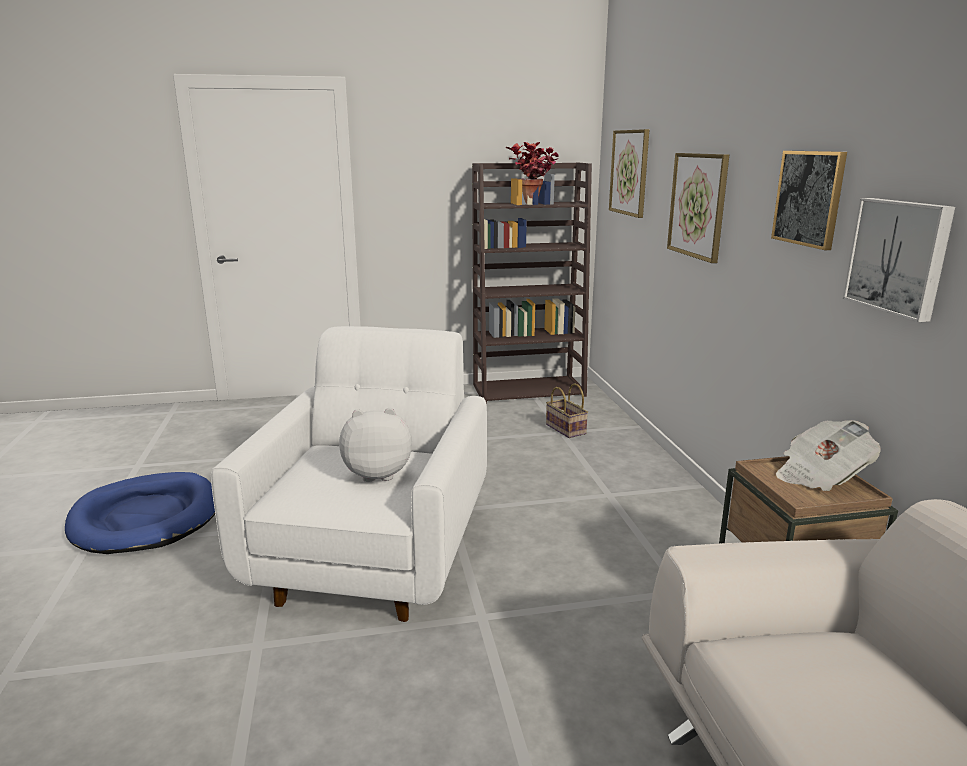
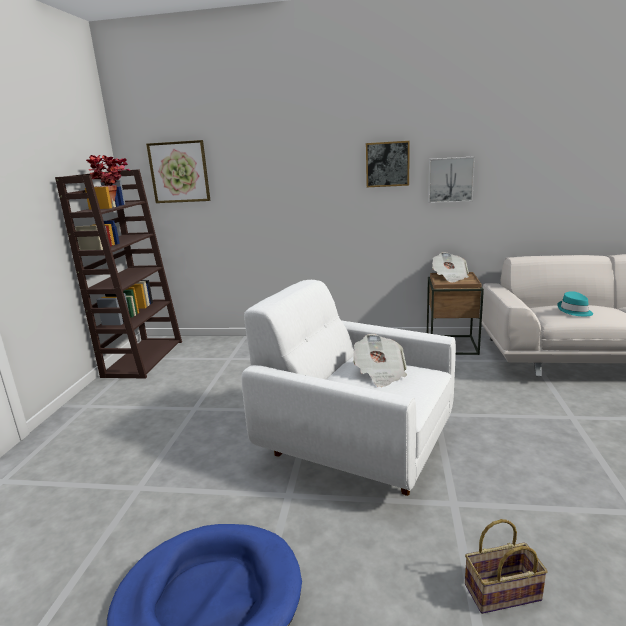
camera: 70 degrees left, 0 degrees up
(377, 474) = (380, 373): plush toy -> newspaper
(564, 429) = (225, 357): basket -> basket (501, 594)
(698, 205) = (283, 182): picture -> none
(812, 682) = (574, 311): none -> turquoise hat

